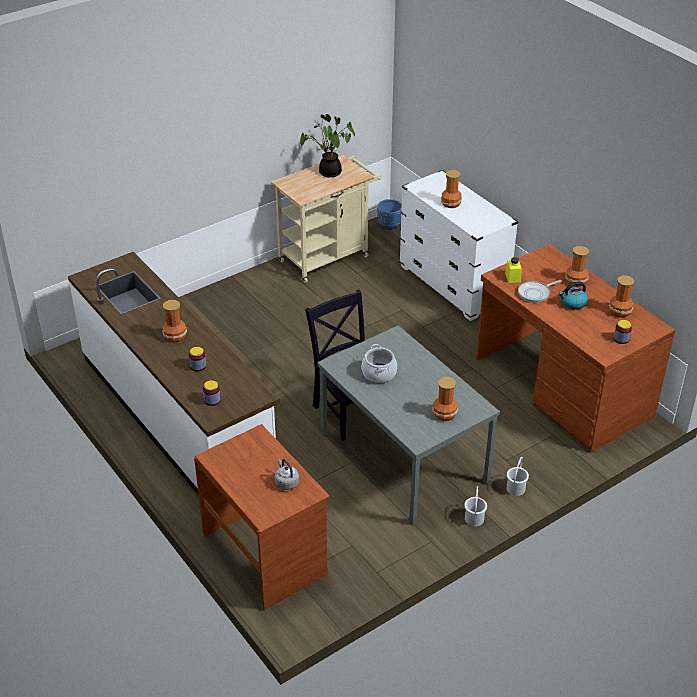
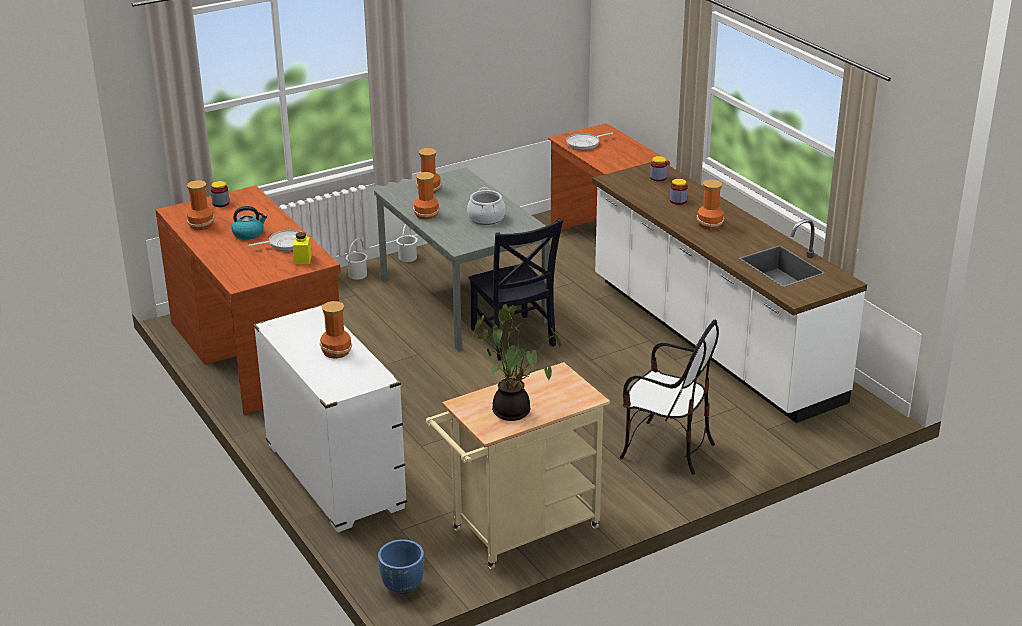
camera: 175 degrees left, 10 degrees down
(230, 315) = (666, 449): none -> chair
(286, 482) = (585, 144): grey kettle -> frying pan
(576, 281) = (228, 253): vase -> vase (426, 214)

